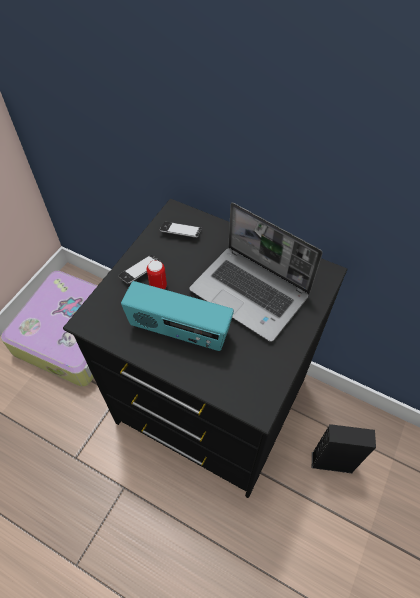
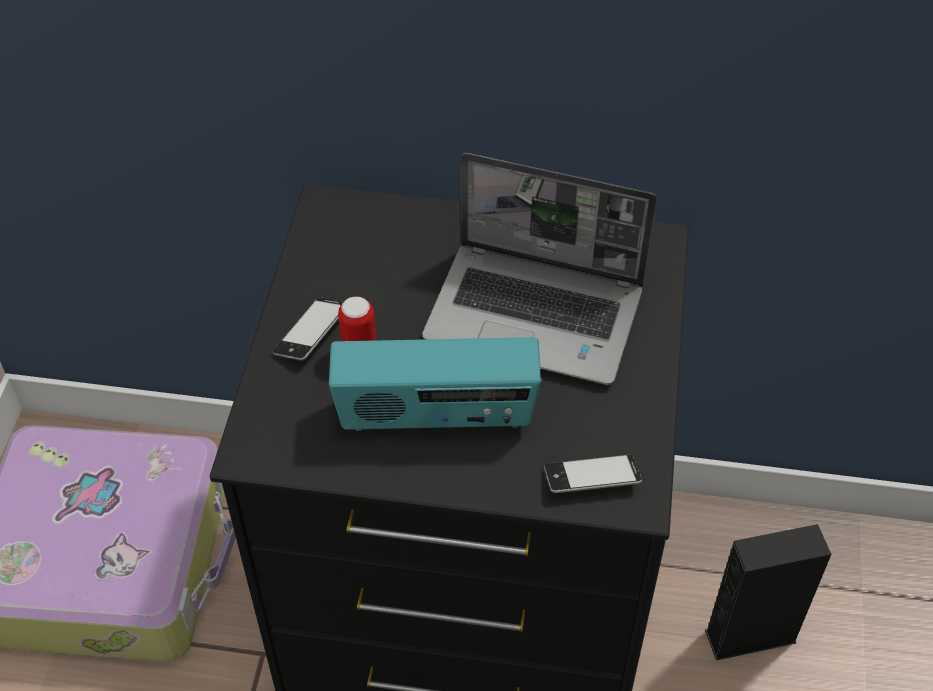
camera: 20 degrees left, 5 degrees down
(180, 232) = (355, 241): phone -> phone (591, 478)

